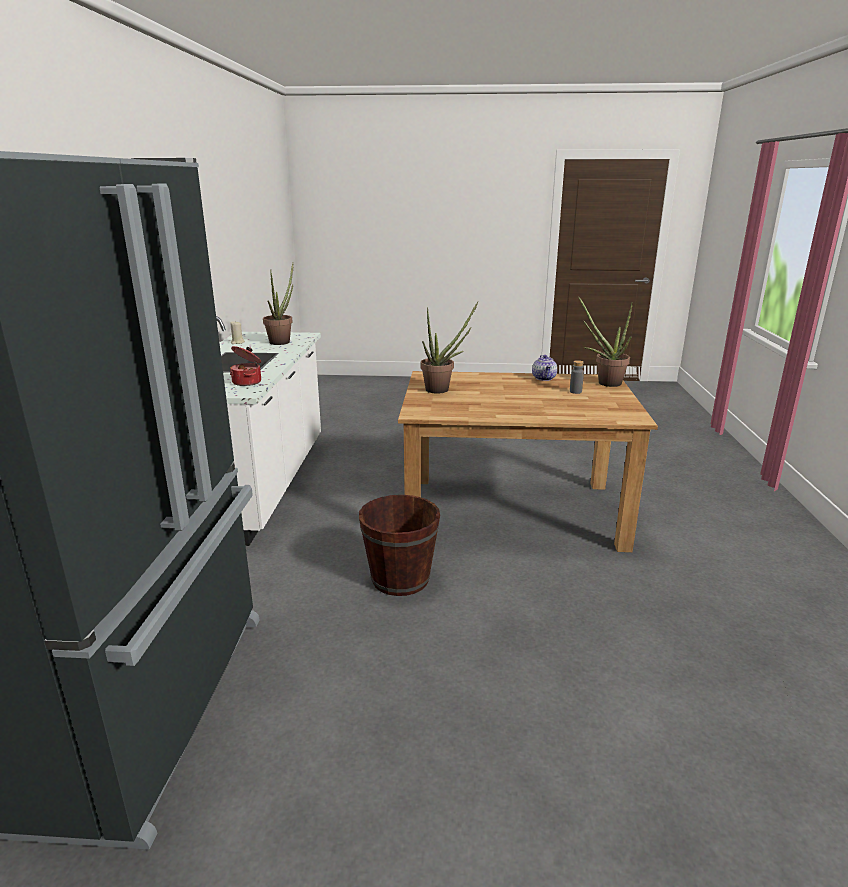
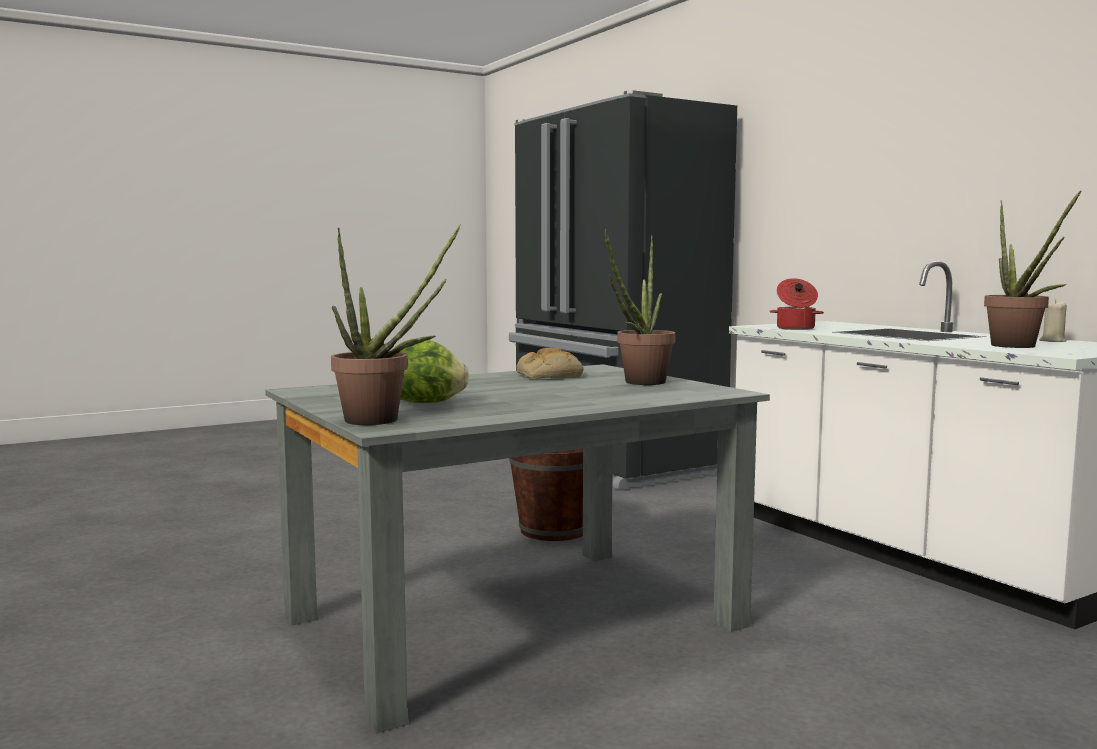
camera: 145 degrees right, 15 degrees down
(470, 408) = (549, 376): none -> bread
(514, 510) = (513, 622): brown dining table -> grey dining table
(544, 378) = (516, 411): teapot -> none
(575, 392) = (426, 403): grey bottle -> lettuce

